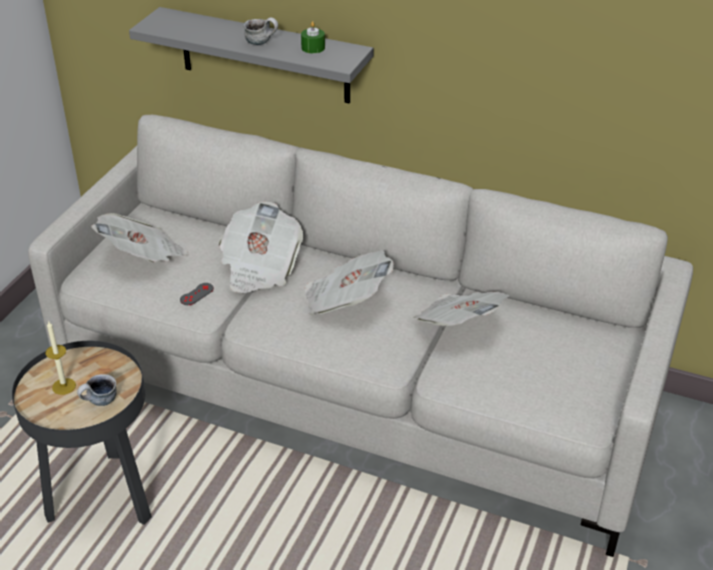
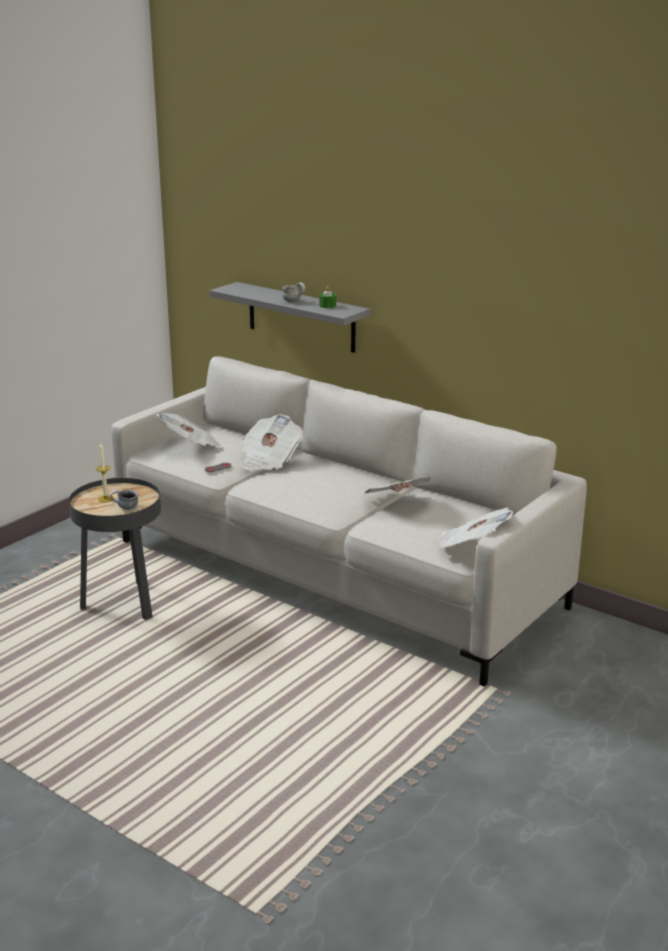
camera: 15 degrees right, 15 degrees down
(345, 301) = (320, 481): newspaper -> newspaper (471, 546)

